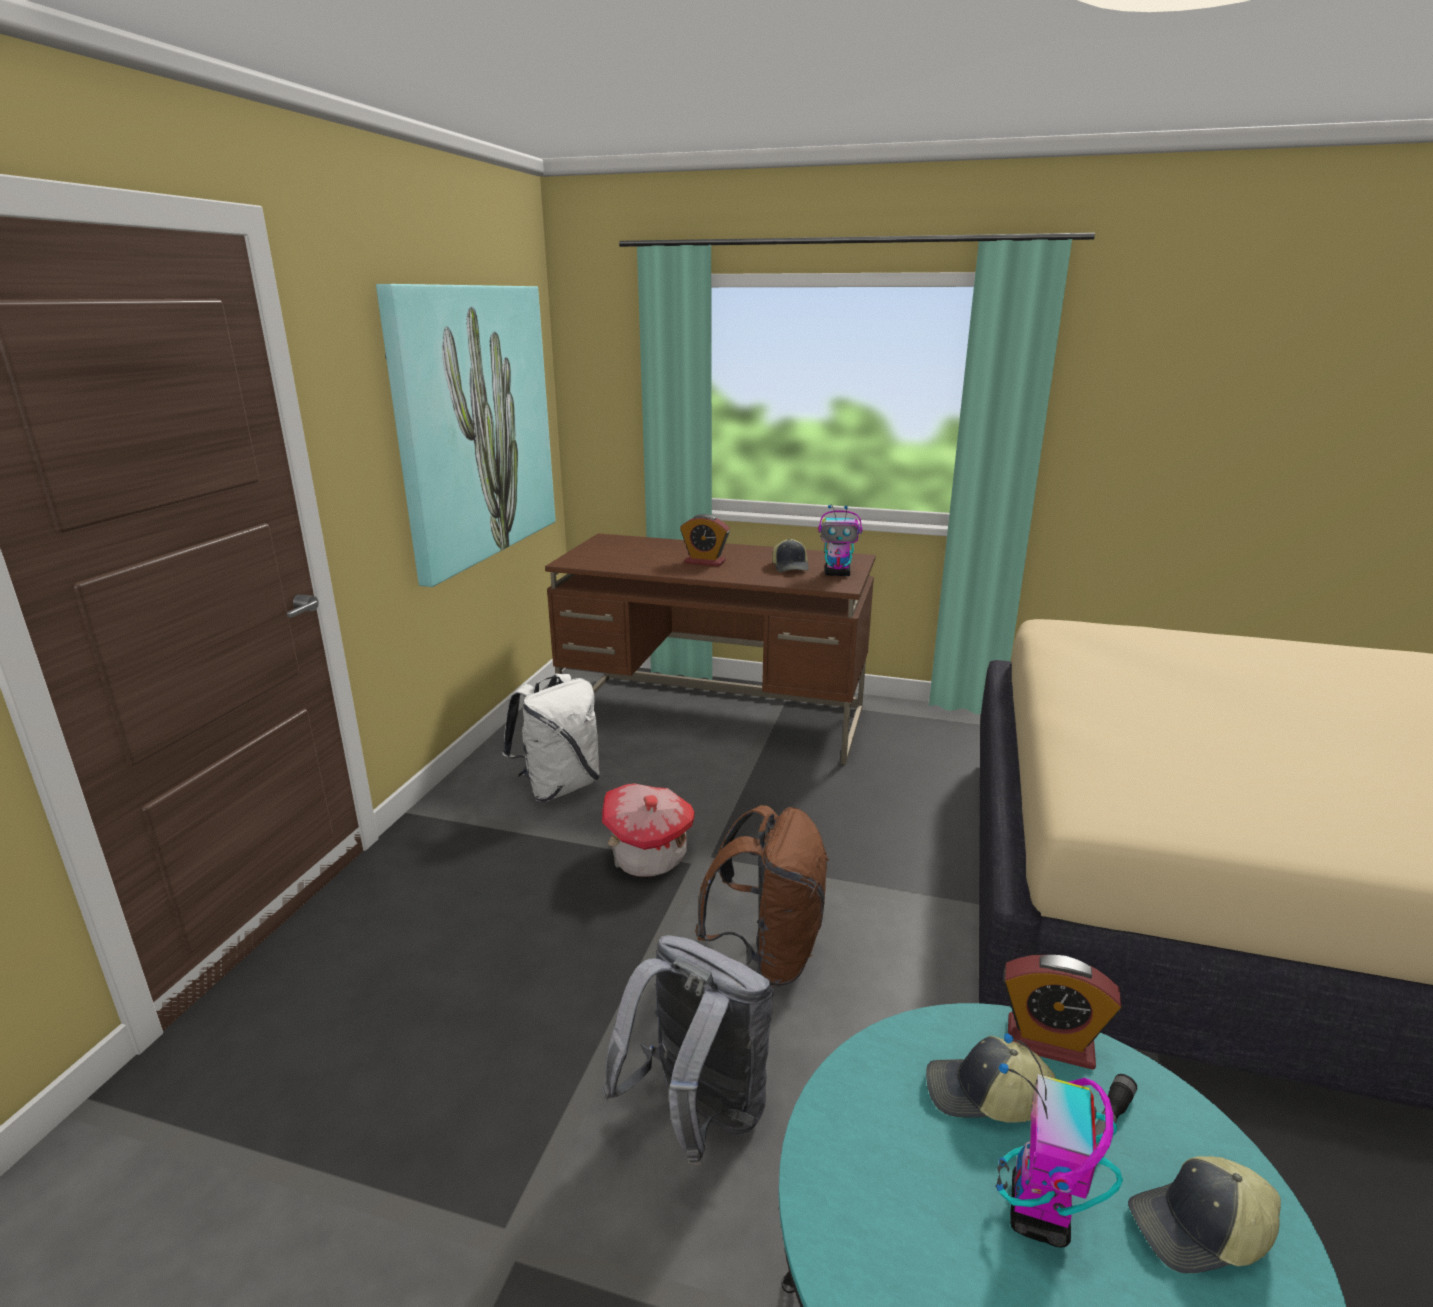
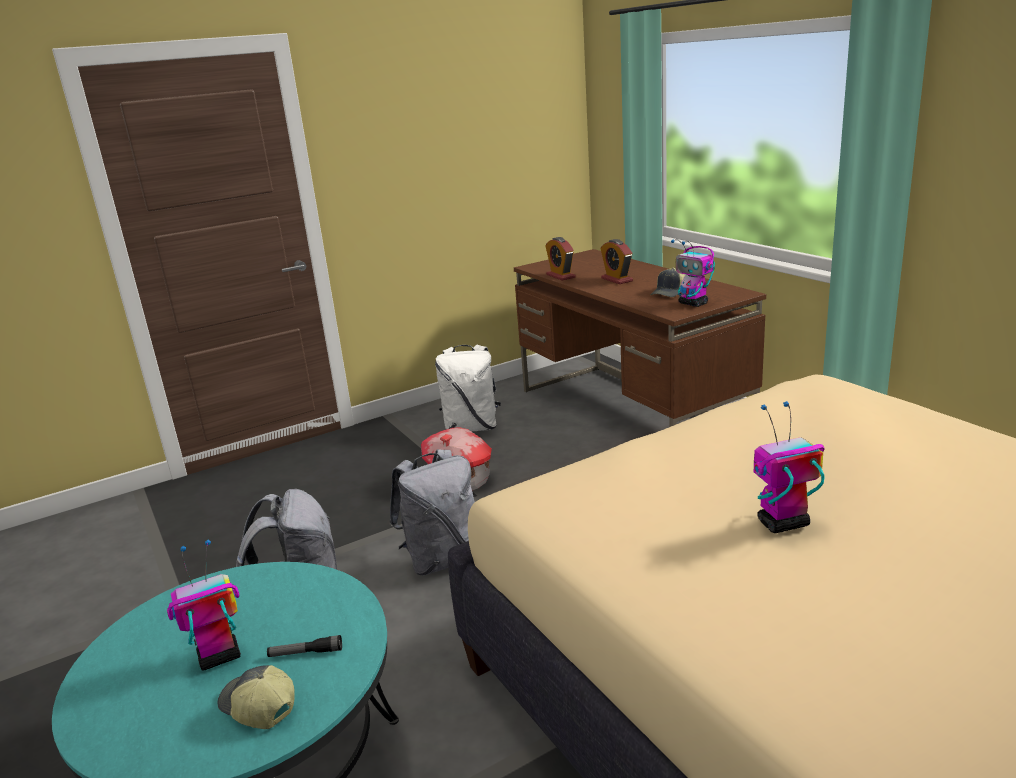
camera: 45 degrees right, 0 degrees up
(474, 425) = (476, 159): picture -> none
(767, 954) = (442, 559): brown backpack -> grey backpack
(984, 1096) = (284, 611): cap -> none
(1049, 1043) = (353, 612): alarm clock -> alarm clock (560, 276)
(1297, 749) = (782, 524): none -> toy robot

